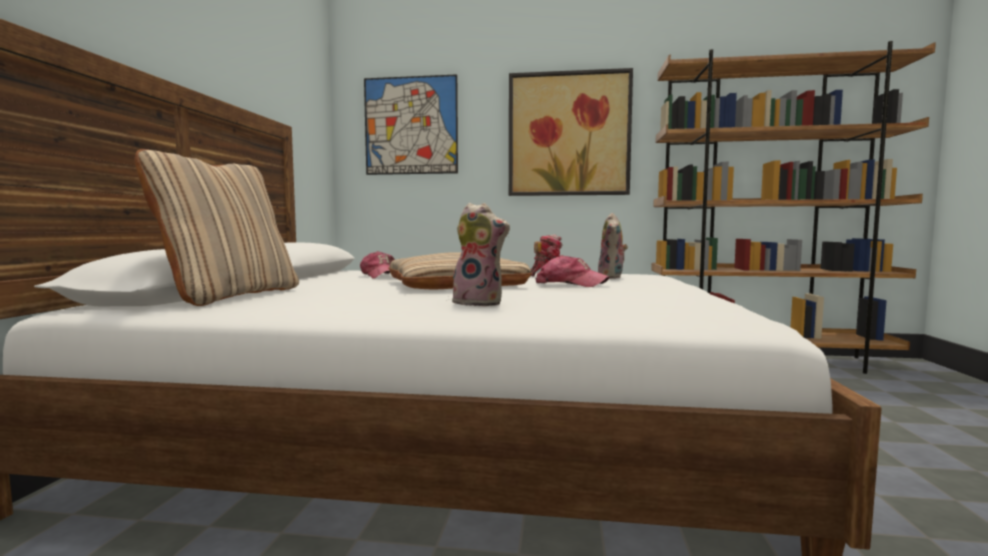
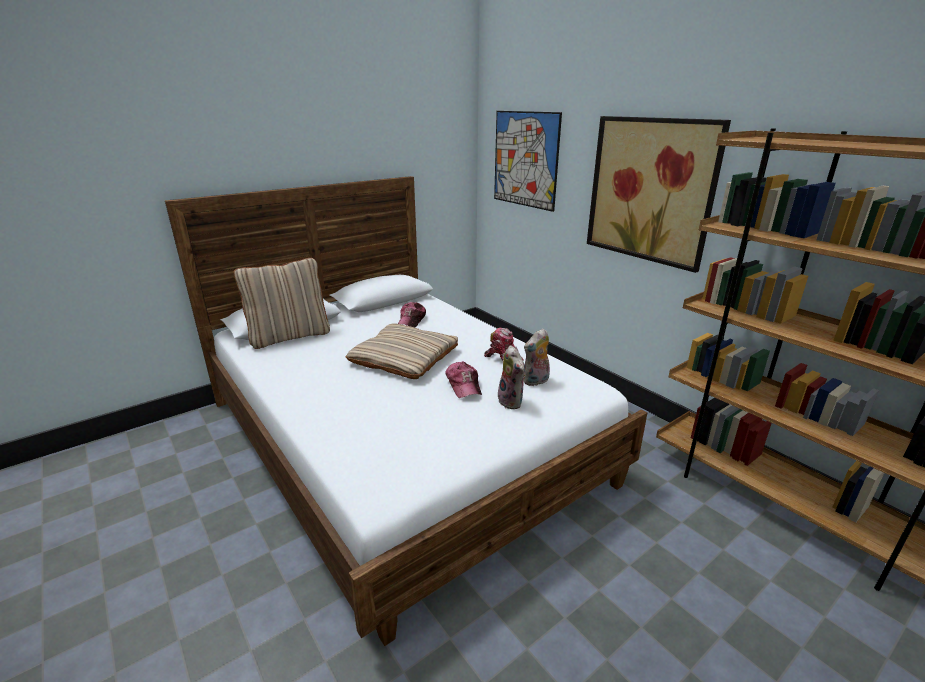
camera: 45 degrees right, 20 degrees up
(480, 303) = (339, 397): plush toy -> plush toy (512, 401)

